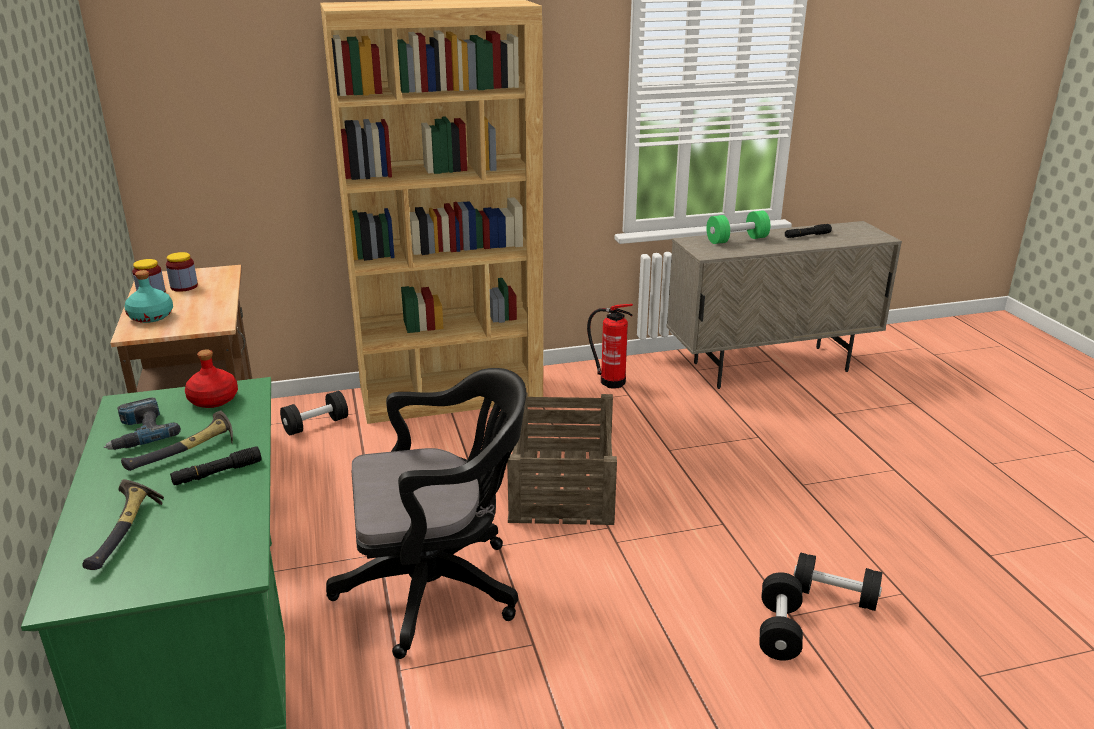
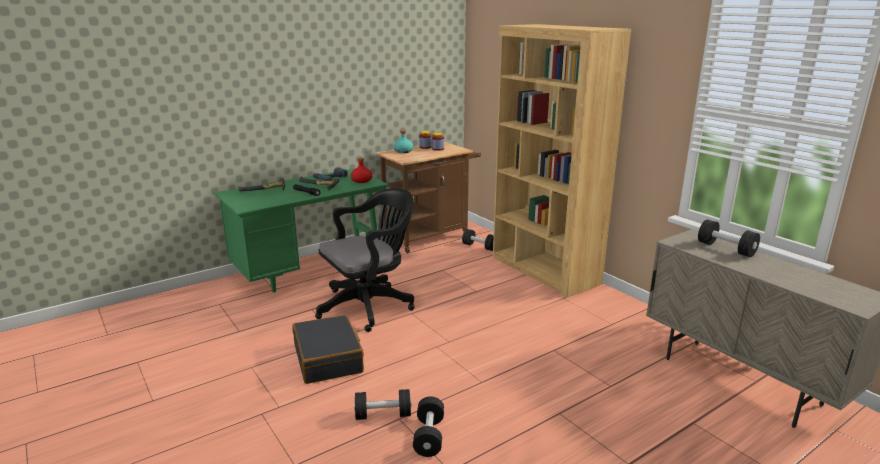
camera: 70 degrees right, 5 degrees down
(439, 588) = (369, 305): black office chair -> black office chair turned 90 degrees counterclockwise
(563, 484) = (481, 320): crate -> none
(601, 669) = (328, 359): none -> black suitcase
(610, 381) = (622, 314): fire extinguisher -> none
(737, 240) = (726, 249): green dumbbell -> black dumbbell
(807, 236) = (791, 274): black flashlight -> none

